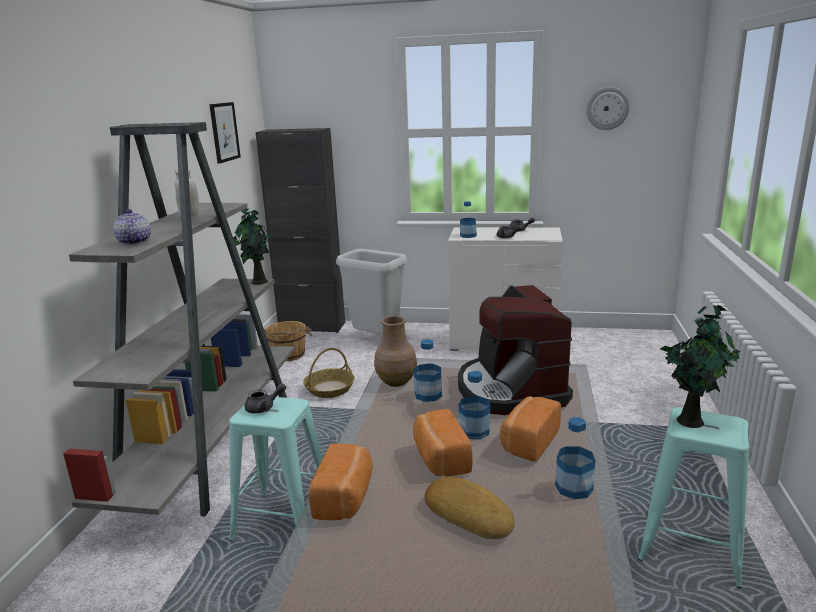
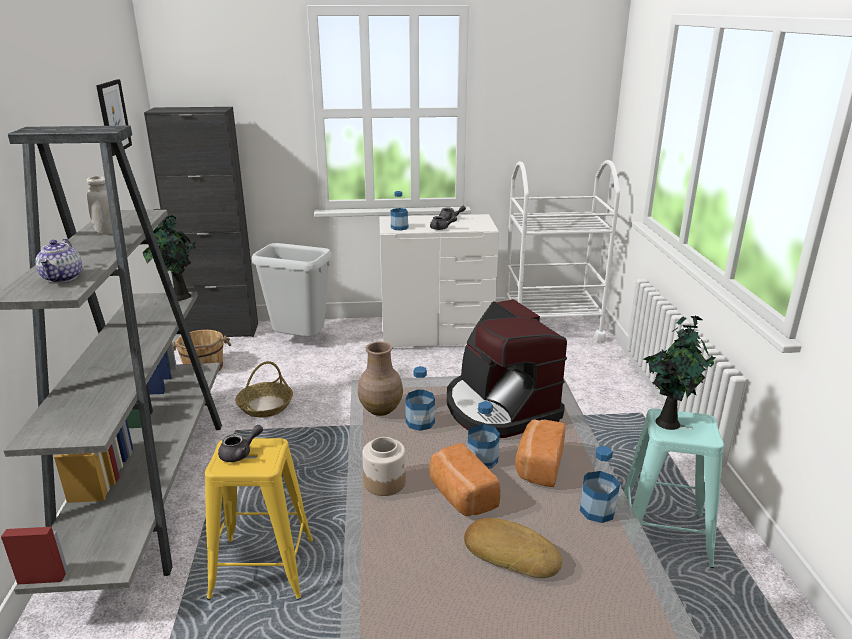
camera: 15 degrees left, 5 degrees up
(134, 242) = (63, 278): teapot -> teapot turned 150 degrees counterclockwise
(284, 522) = (262, 568): turquoise stool -> yellow stool
(345, 498) = (382, 554): bread -> none
(374, 440) = (385, 482): none -> jar
(607, 108) = (533, 90): wall clock -> none
(621, 343) = (551, 328): none -> white cart

